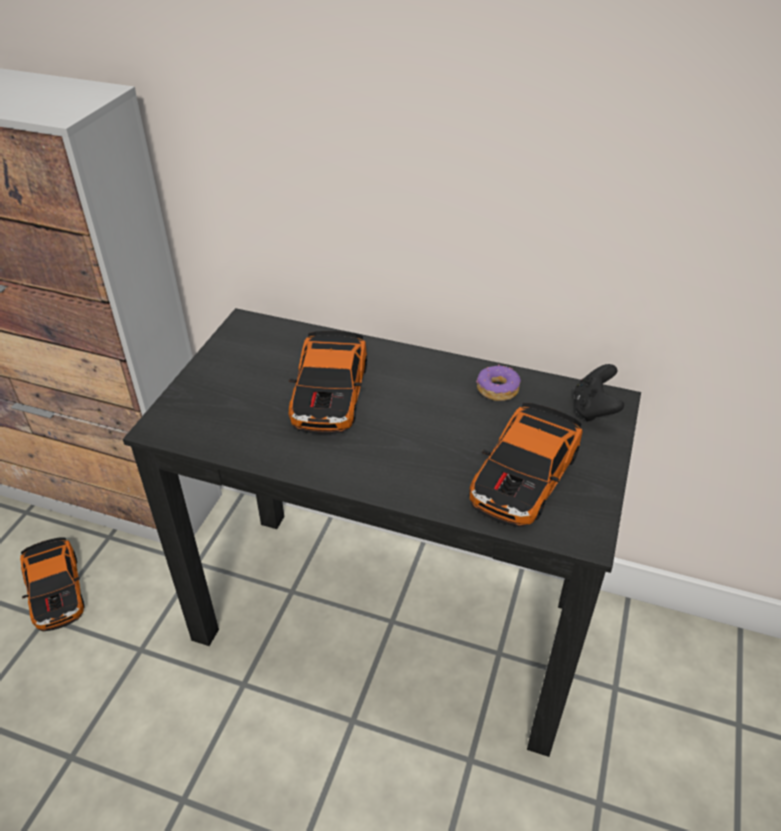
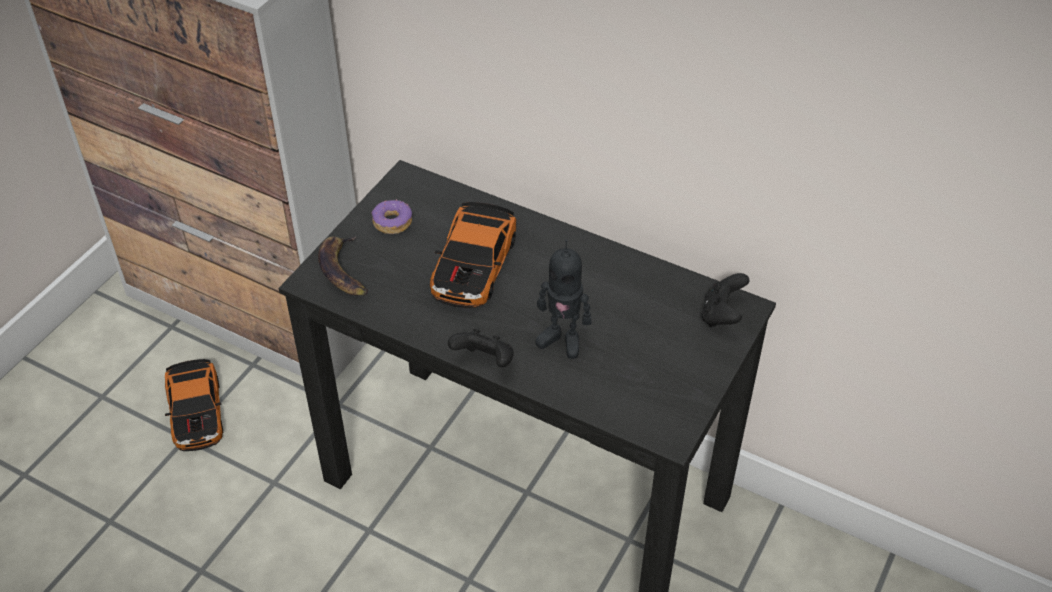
camera: 10 degrees right, 5 degrees up
(192, 413) = (343, 270): none -> banana
(363, 485) = (484, 361): none -> black game controller
(440, 453) = (562, 340): none -> toy robot
(497, 389) = (635, 282): donut -> donut (392, 222)
(525, 475) = (634, 372): toy car -> none

